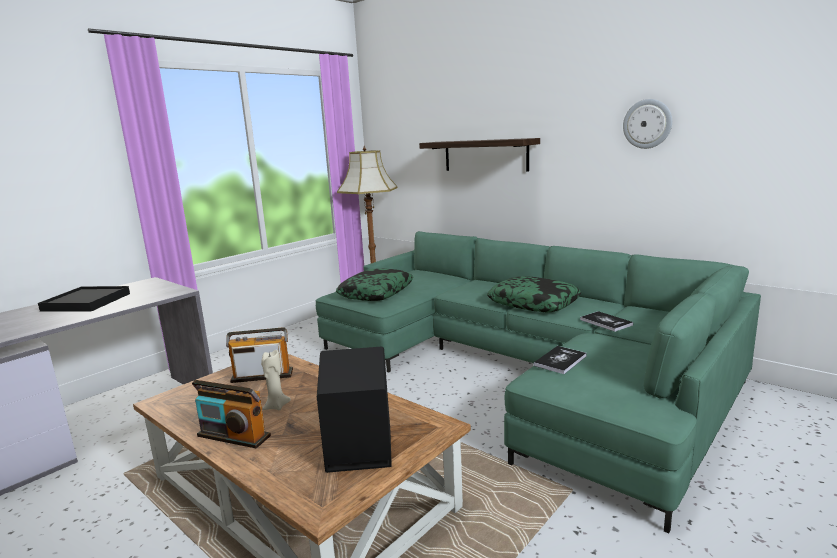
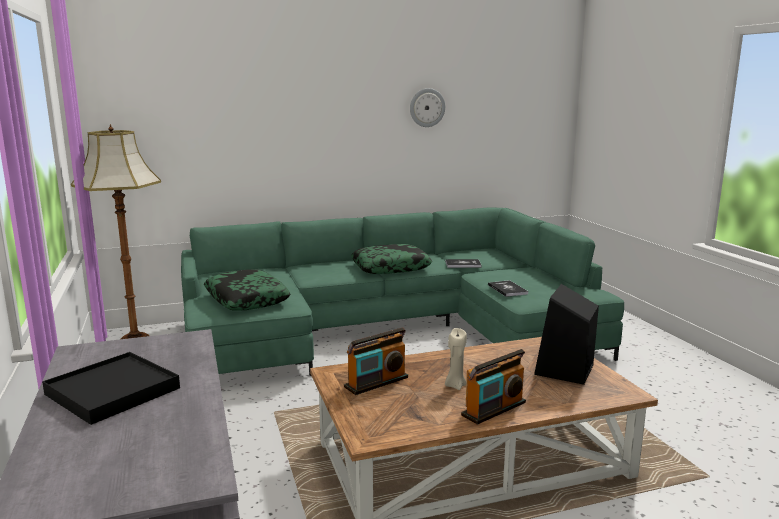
camera: 60 degrees left, 0 degrees up
(262, 376) = (376, 382): radio -> radio turned 150 degrees counterclockwise
(485, 155) = (272, 134): shelf -> none

